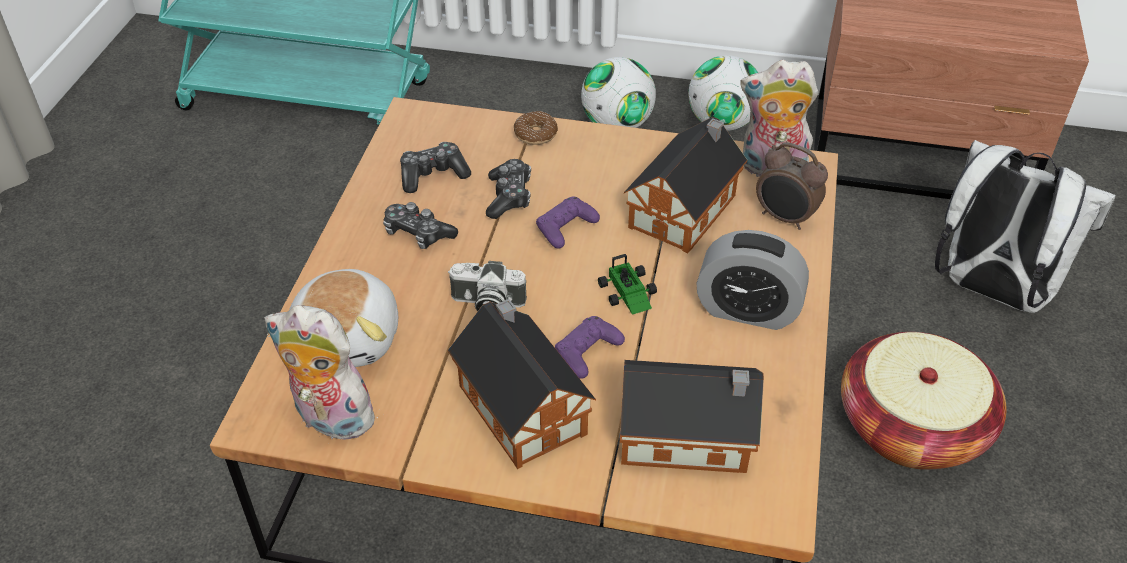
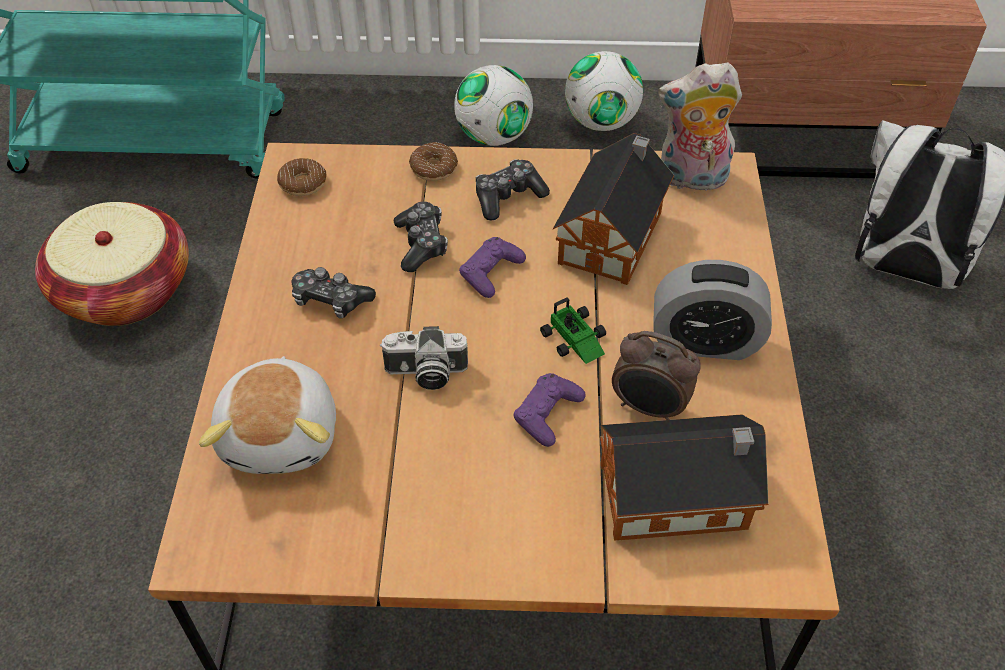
camera: 10 degrees left, 5 degrees up
(329, 419) = (280, 537): plush toy -> none
(416, 134) = (303, 183): none -> donut
(433, 175) = (332, 229): game controller -> game controller (508, 197)
(520, 405) = (489, 487): toy house -> none
(785, 218) = (718, 232): alarm clock -> alarm clock (649, 408)
(911, 427) = (859, 426): basket -> basket (125, 290)

